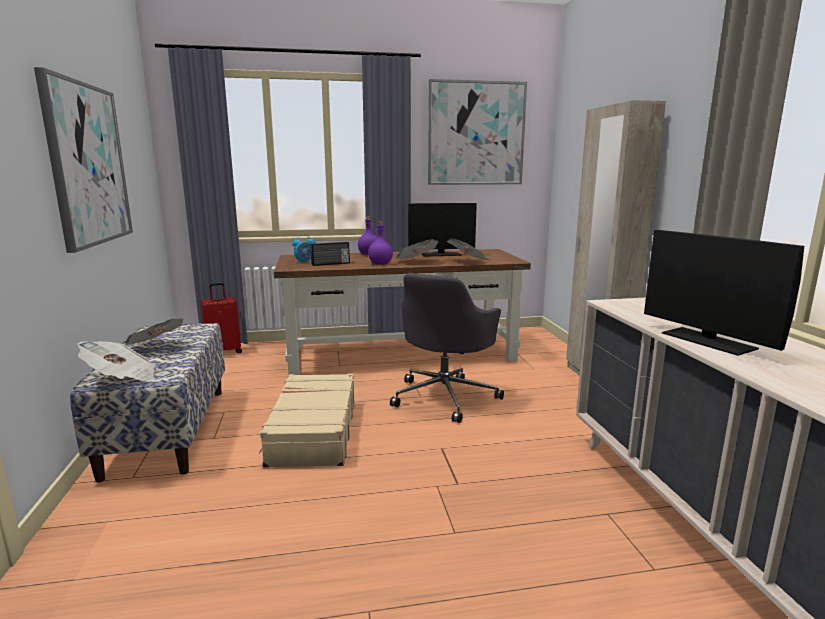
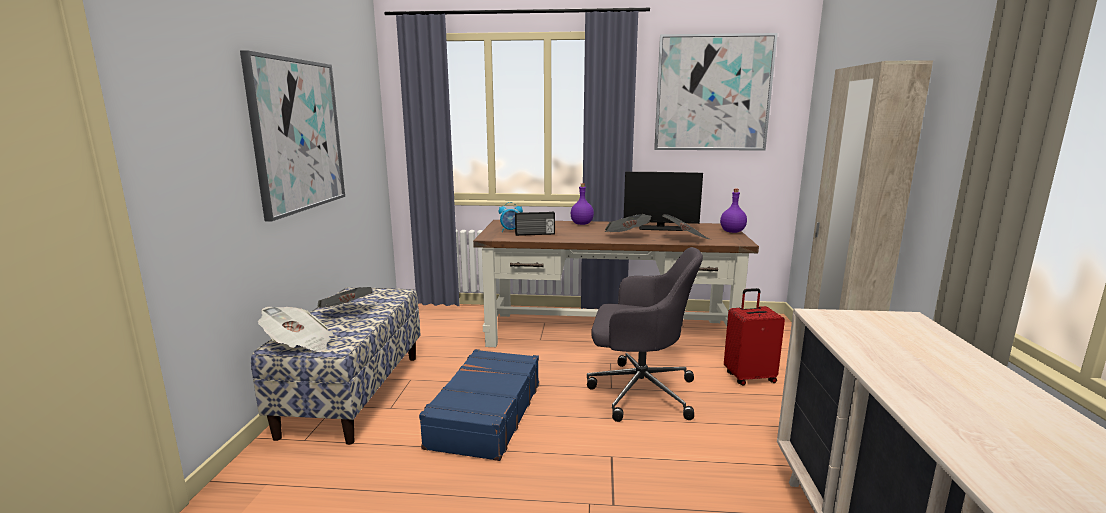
camera: 15 degrees right, 0 degrees up
(224, 351) = (435, 312): red suitcase -> red suitcase (749, 377)
(313, 431) = (485, 415): beige suitcase -> blue suitcase
(380, 264) = (586, 237): purple bottle -> purple bottle (732, 231)
(445, 396) = (639, 391): grey office chair -> grey office chair turned 120 degrees counterclockwise
(707, 340) = (924, 392): monitor -> none

